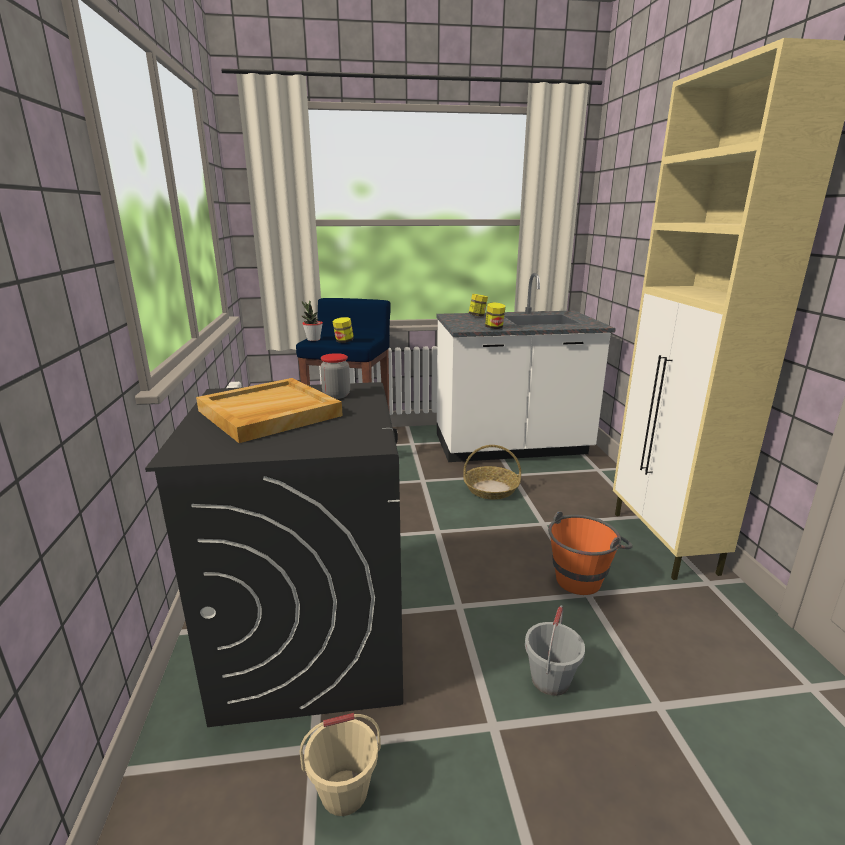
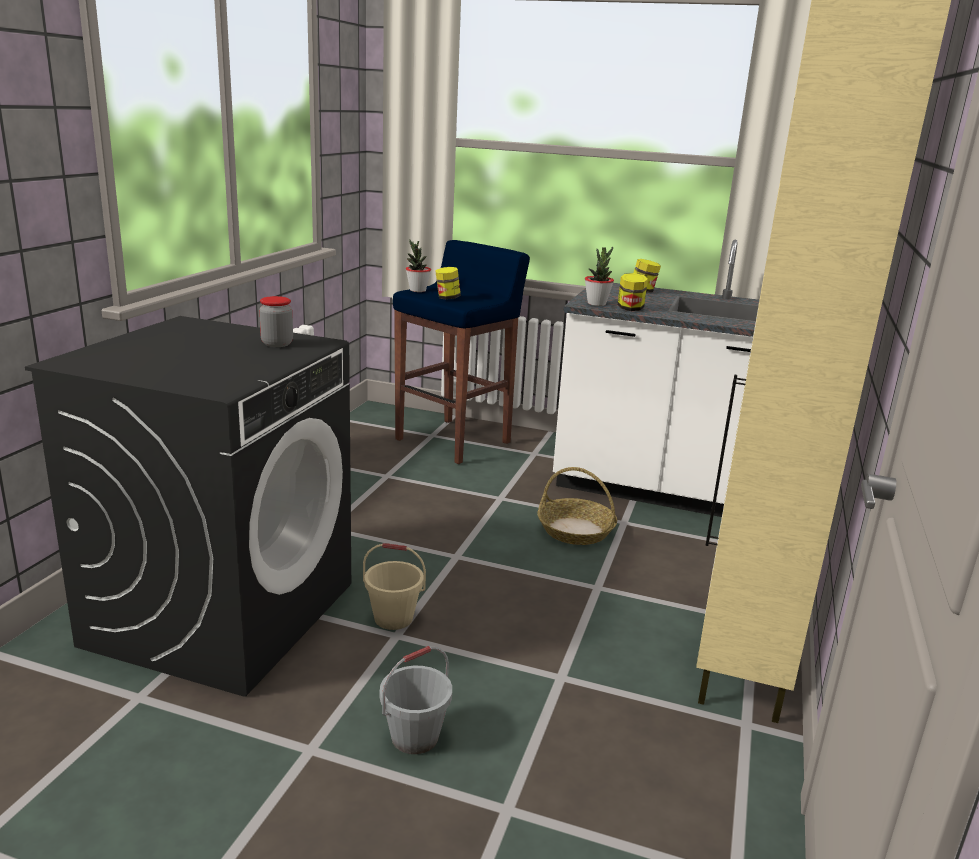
camera: 25 degrees right, 0 degrees up
(269, 414) = (187, 347): beige tray -> none
(344, 792) = (129, 739): beige bucket -> beige bucket (393, 618)
(469, 327) = (596, 303): none -> potted plant
(583, 576) = (579, 657): orange bucket -> none

